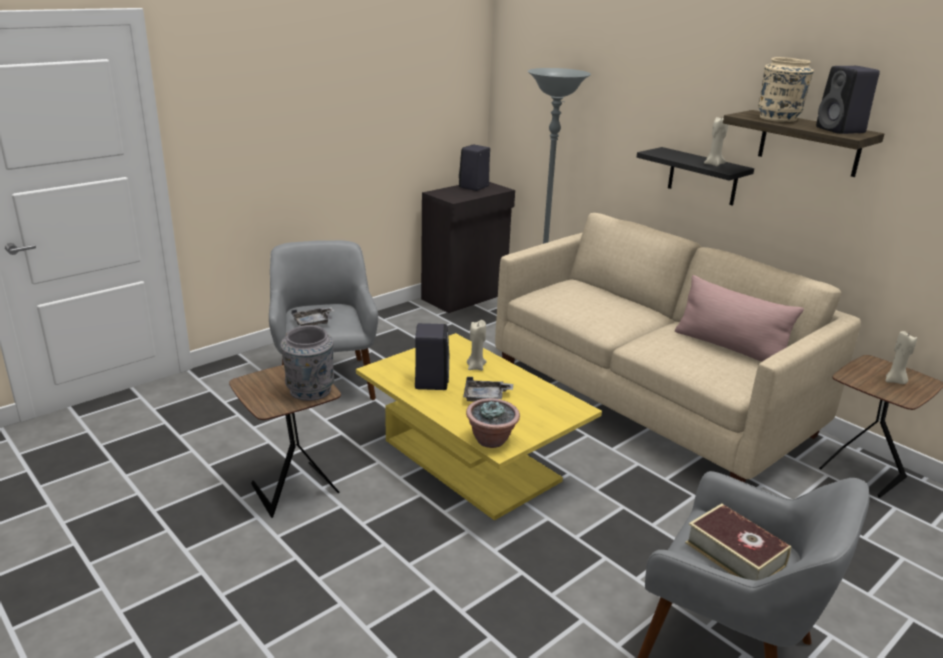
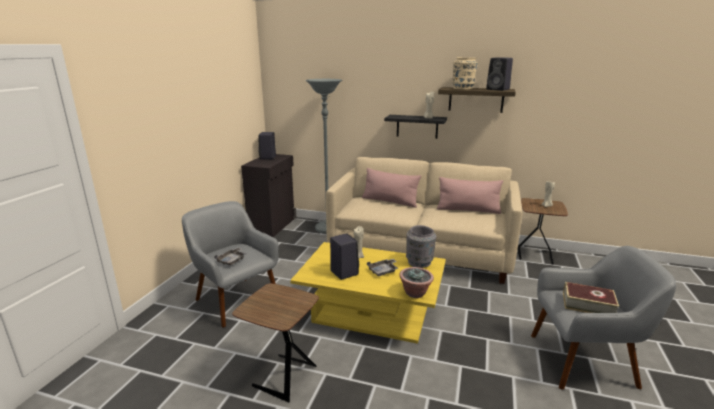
camera: 30 degrees left, 5 degrees down
(310, 391) = (297, 300): grey vase -> grey vase (419, 262)
(612, 299) = (390, 201): none -> pink pillow

